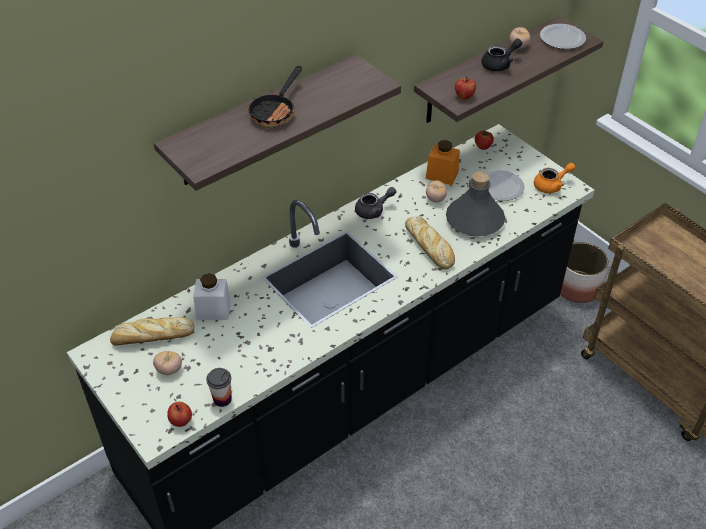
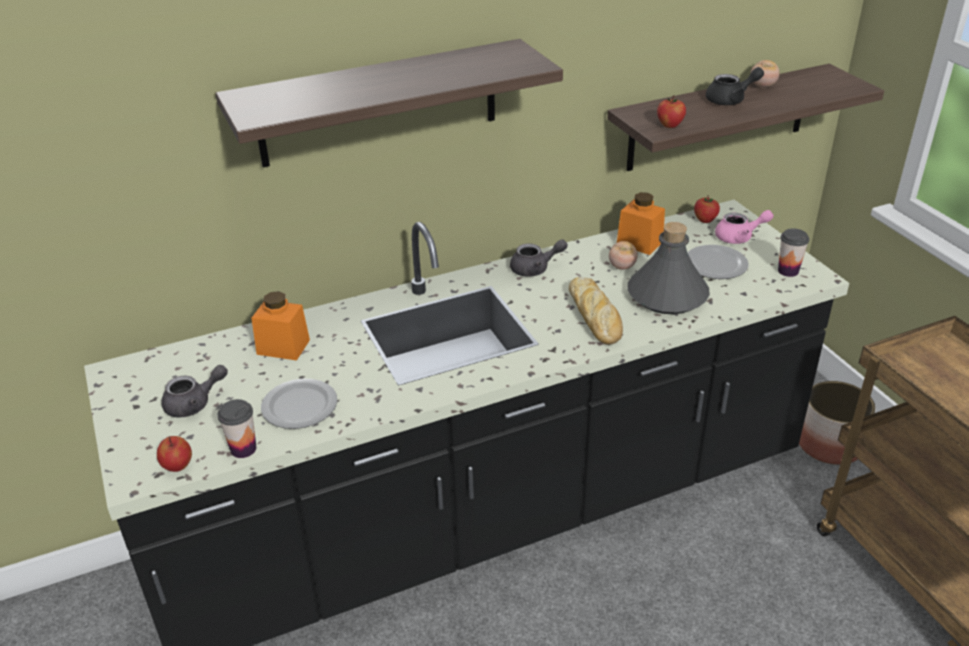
camera: 15 degrees right, 10 degrees down
(151, 337) = (192, 364): bread -> none
(169, 369) = (194, 404): tomato -> grey teapot
(213, 310) = (283, 347): white jar -> orange jar
(276, 111) = (385, 78): frying pan -> none
(511, 160) = (739, 237): none -> pink teapot
(551, 185) = (788, 271): orange teapot -> cup
(561, 38) = (825, 83): plate -> plate (298, 406)

